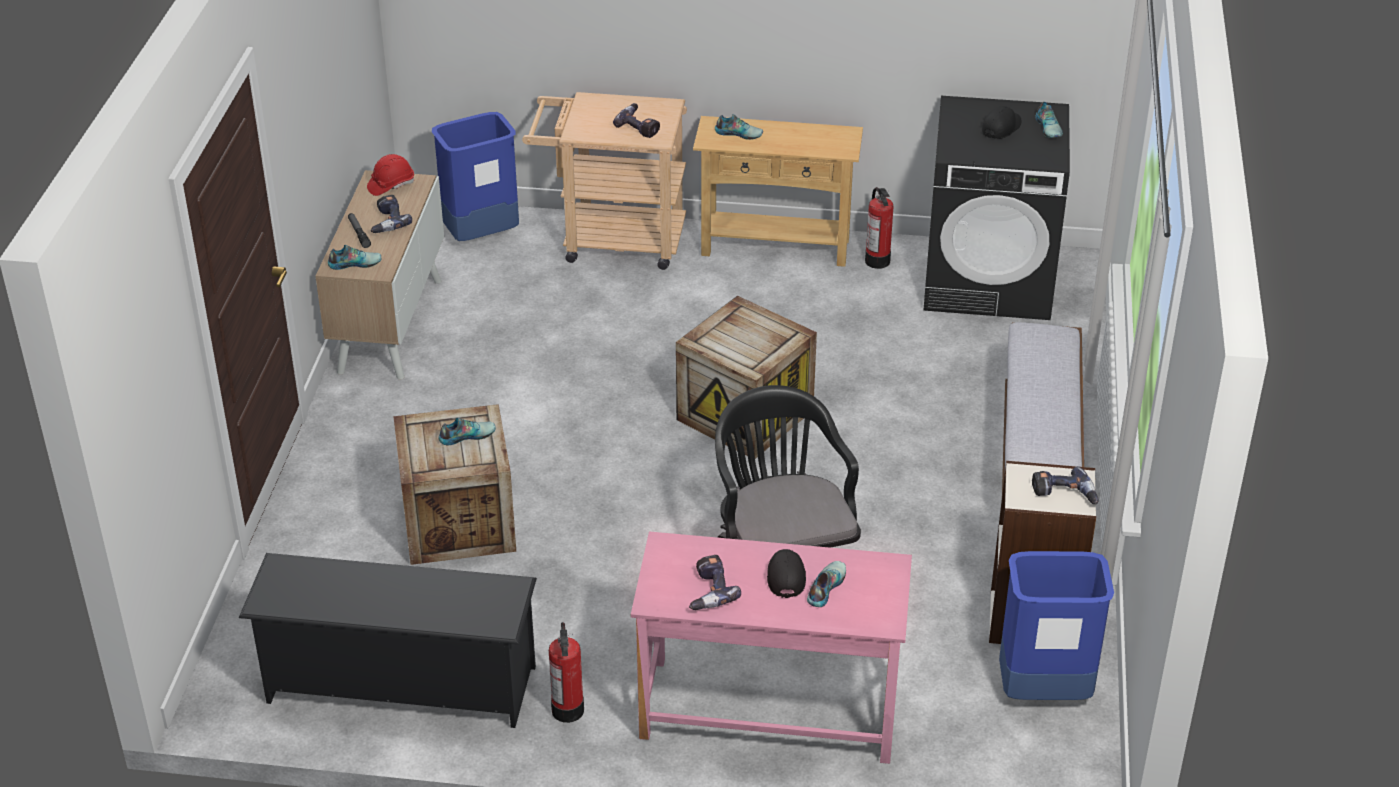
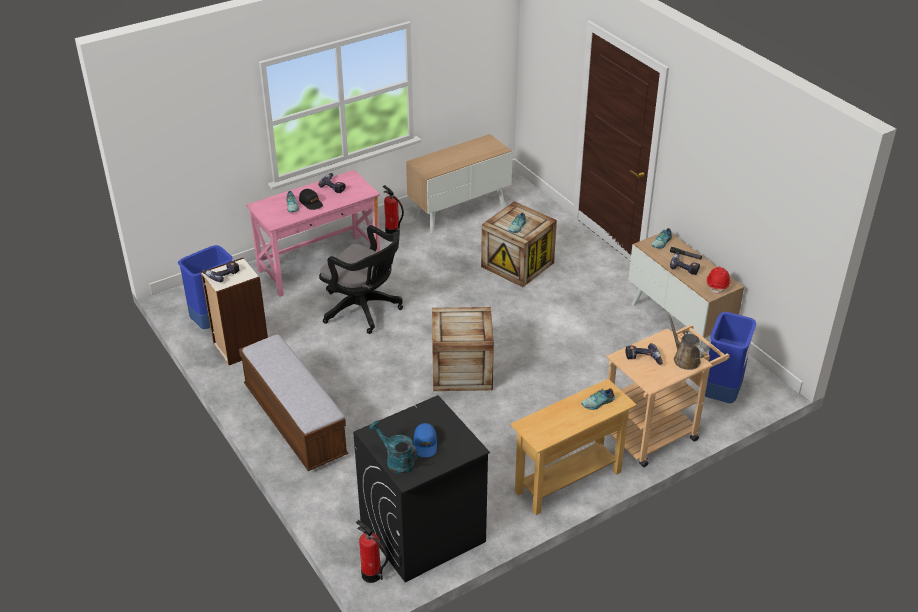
camera: 140 degrees right, 0 degrees up
(400, 684) = (459, 211): black shoe rack -> cabinet
(596, 107) = (684, 359): none -> brown watering can
(877, 261) = (501, 507): fire extinguisher -> fire extinguisher (371, 575)
(1001, 127) = (425, 444): black cap -> blue cap
(1049, 127) = (396, 461): shoe -> turquoise watering can

